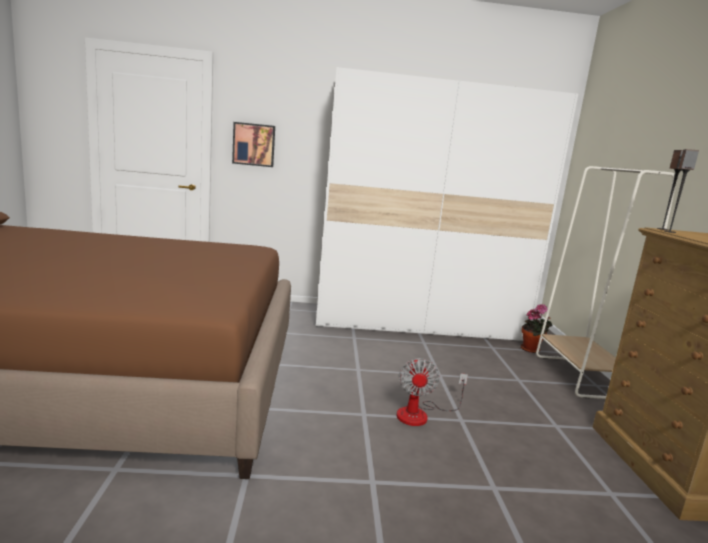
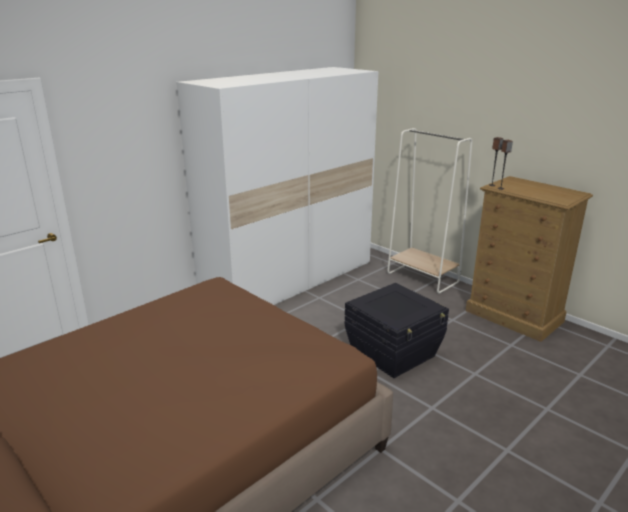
camera: 40 degrees left, 10 degrees up
(254, 144) = (108, 169): picture -> none
(421, 414) = (394, 353): fan -> black storage box
(532, 349) = (378, 269): potted plant -> none

